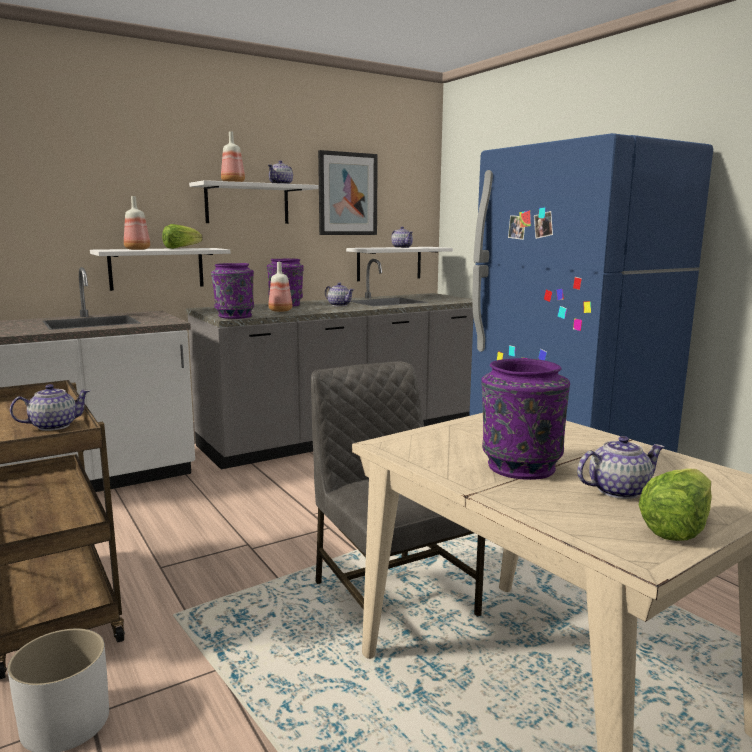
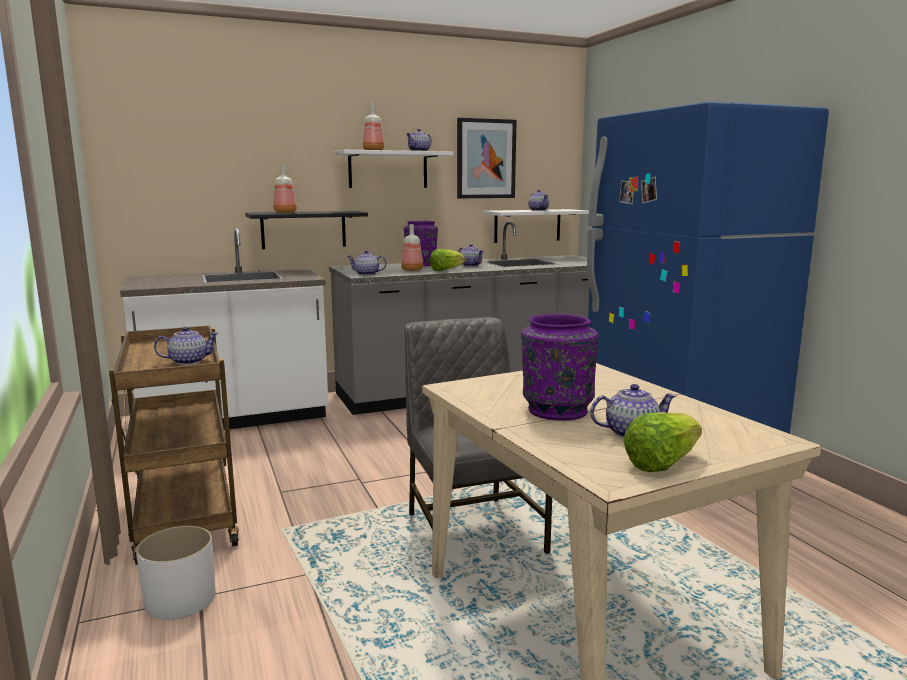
camera: 10 degrees right, 0 degrees up
(156, 268) = (303, 229): white shelf -> black shelf
(181, 248) = (325, 211): lettuce -> lettuce (446, 270)
(234, 316) = (367, 274): purple vase -> teapot

